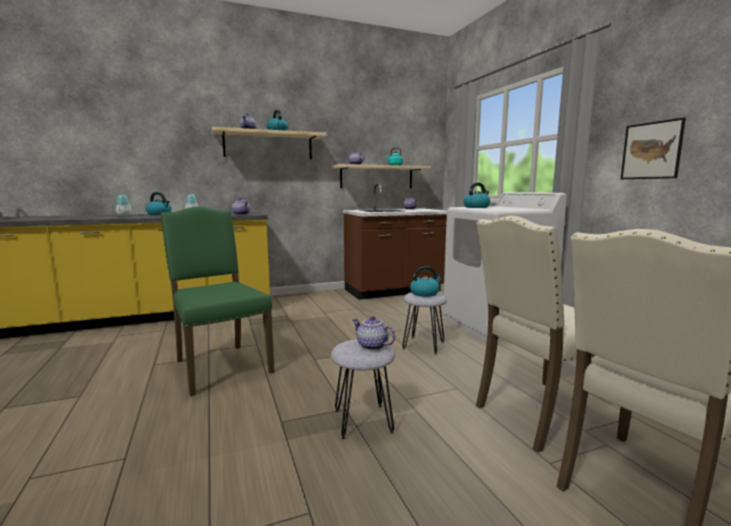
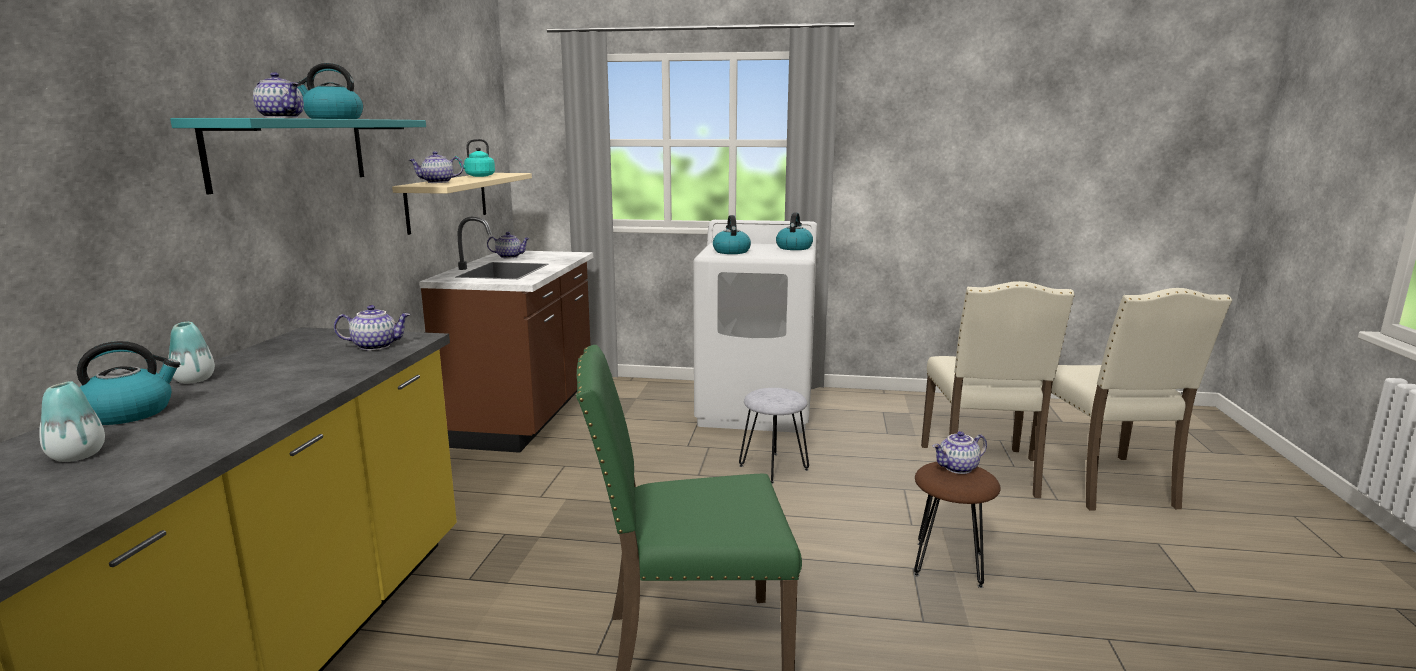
camera: 60 degrees left, 5 degrees up
(268, 145) = (291, 152): beige shelf -> turquoise shelf
(363, 421) = (949, 564): grey stool -> brown stool
(425, 293) = (772, 393): kettle -> kettle (794, 247)
(651, 150) = (898, 174): picture -> none

